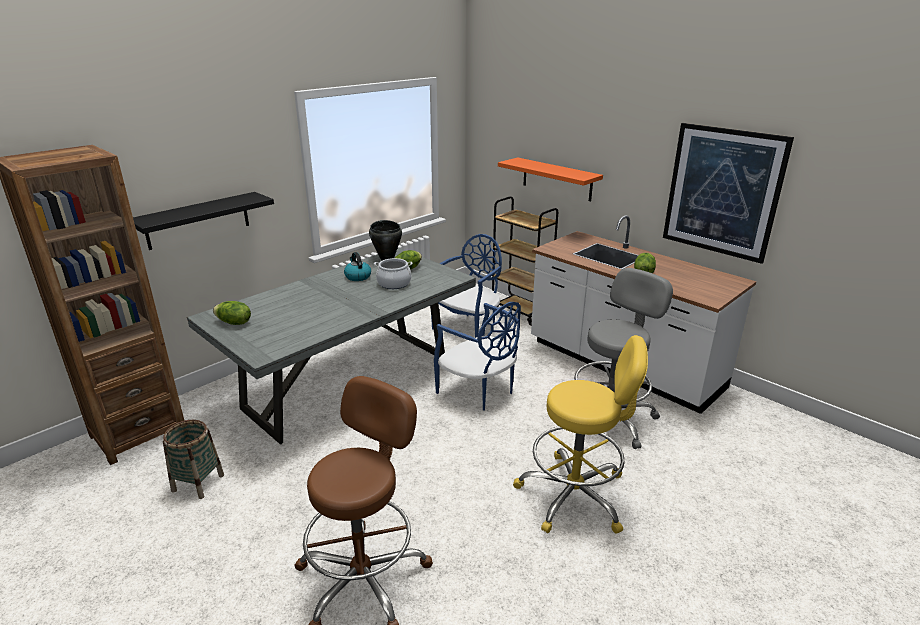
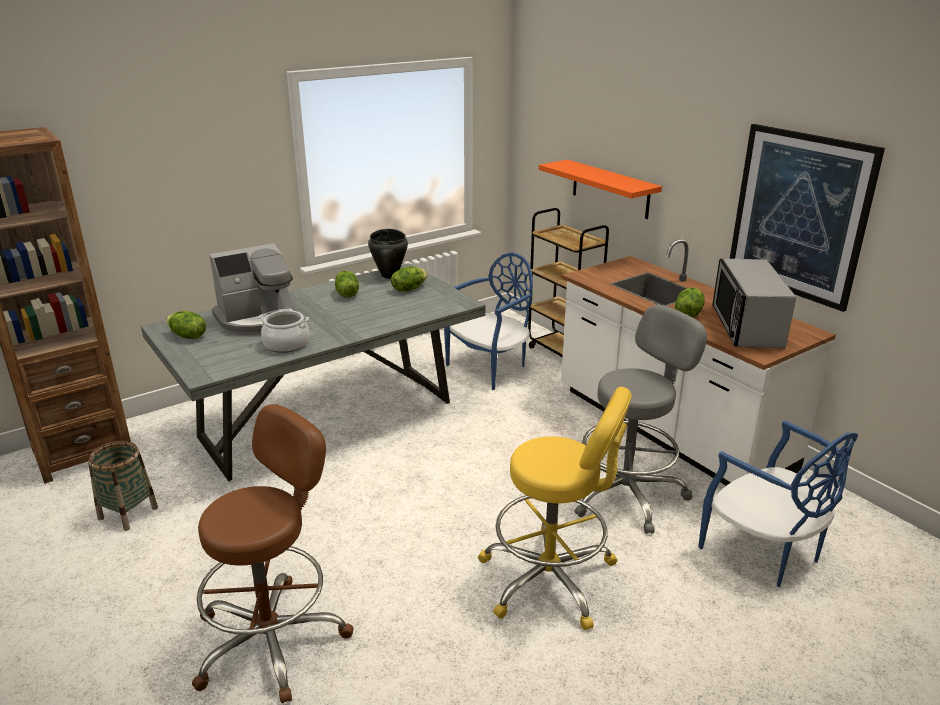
camera: 10 degrees right, 0 degrees up
(198, 220) = (165, 217): black shelf -> none
(291, 303) = (258, 319): none -> coffee machine
(357, 276) = (346, 294): kettle -> lettuce
(394, 283) = (385, 305): cooking pot -> cooking pot (286, 344)
(479, 391) = (476, 444): blue chair -> blue chair (764, 552)
(690, 280) = (746, 327): none -> microwave

